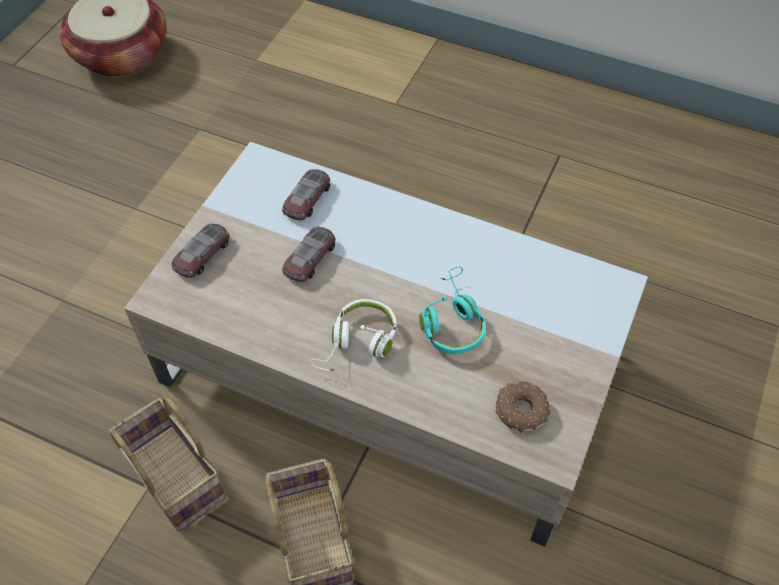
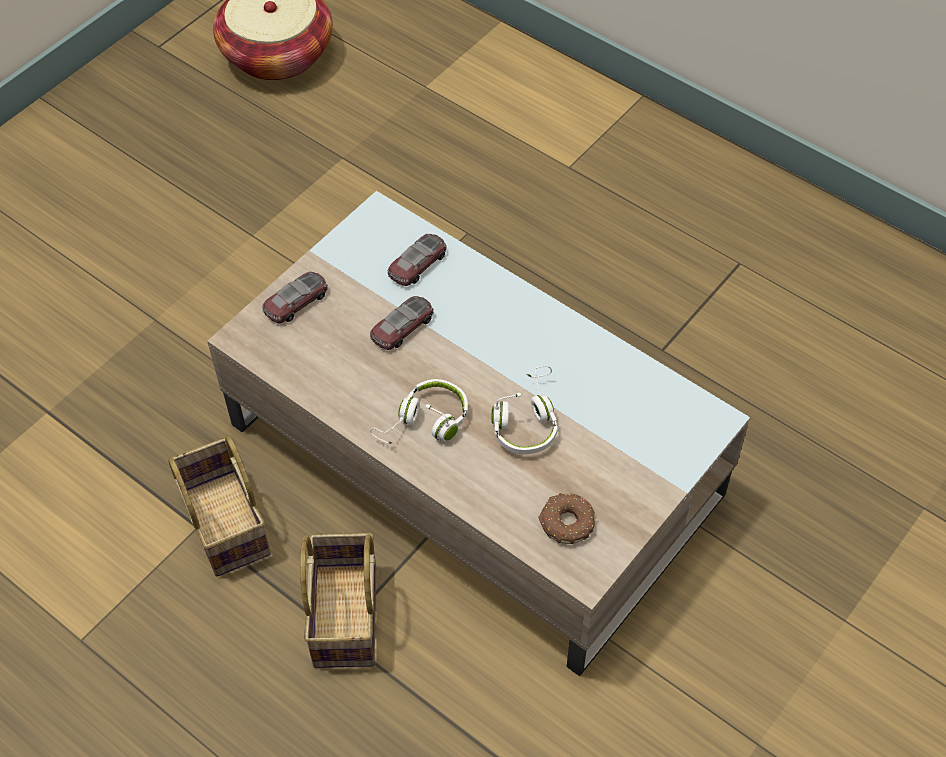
camera: 15 degrees right, 0 degrees up
(451, 321) = (526, 420): turquoise headphones -> white headphones

